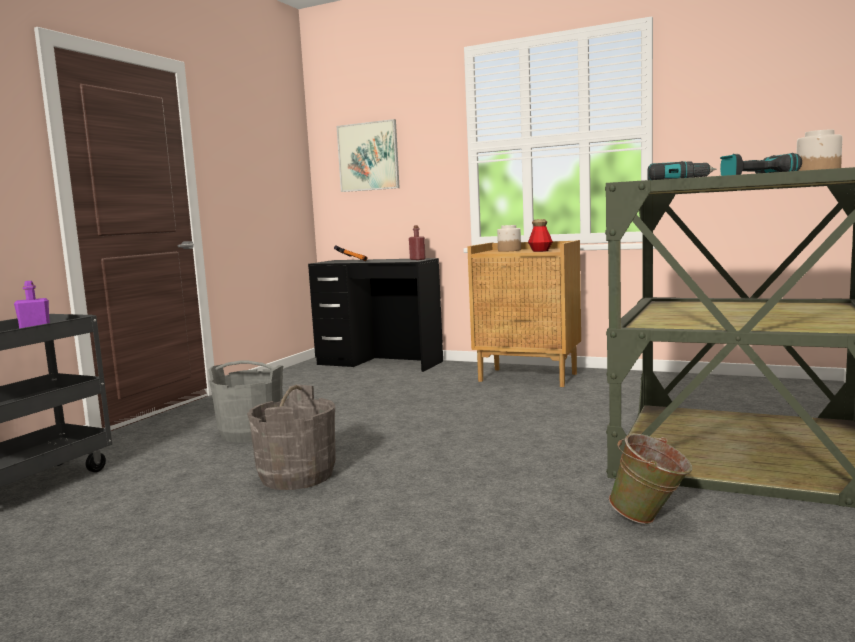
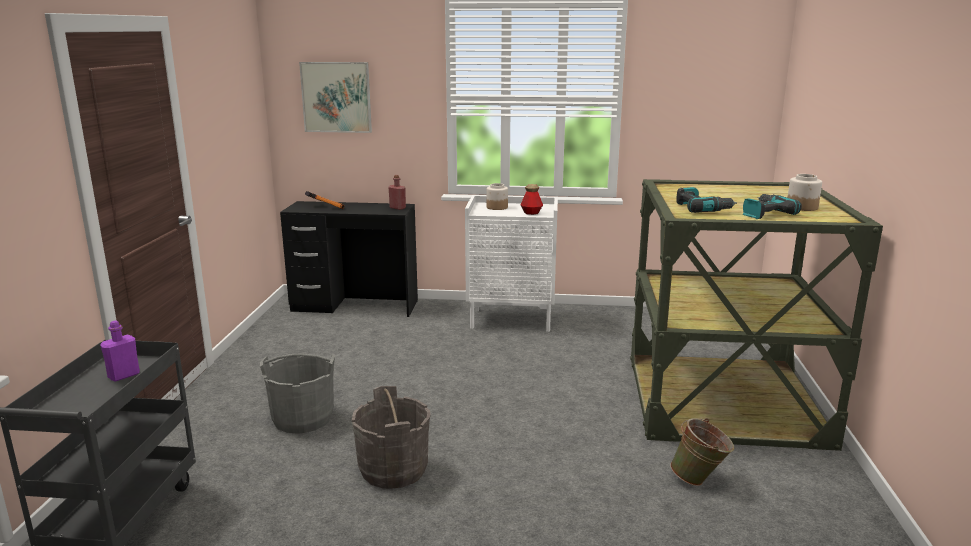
camera: 20 degrees left, 10 degrees up
(528, 377) = (512, 320): brown cabinet -> white cabinet

